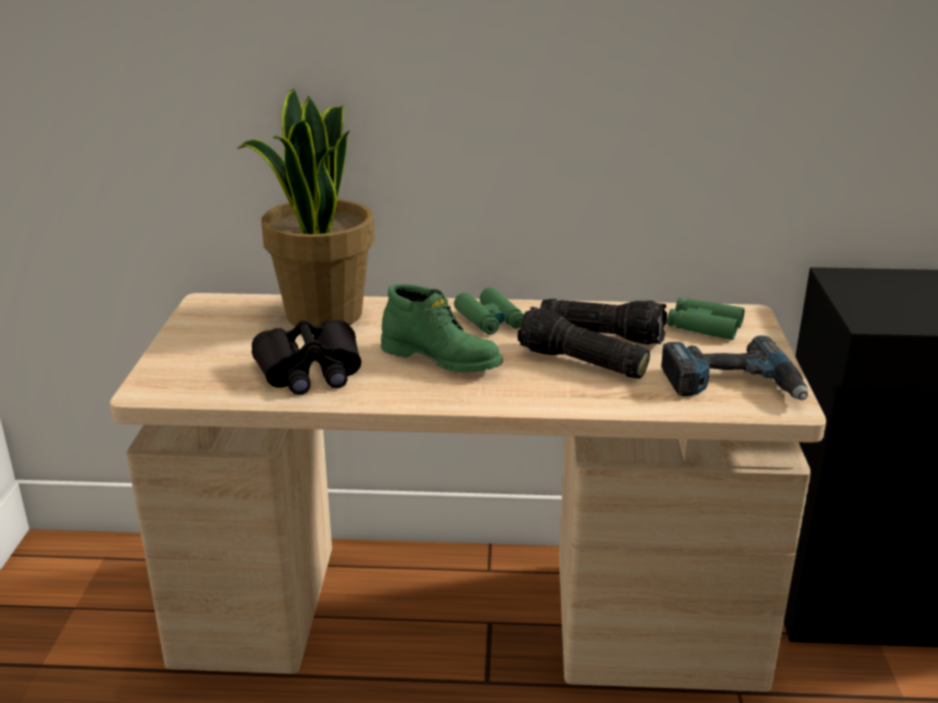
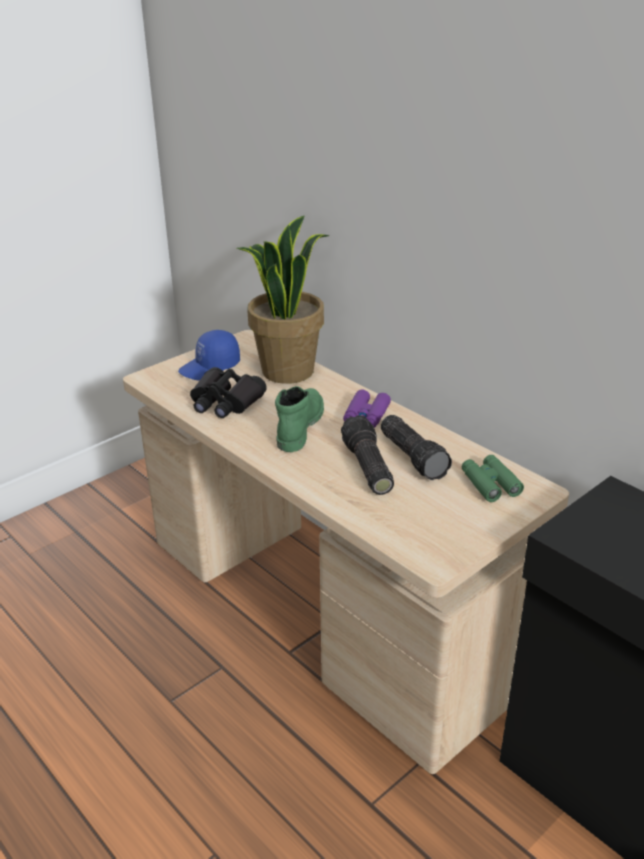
camera: 45 degrees right, 5 degrees up
(218, 346) = (210, 367): none -> blue cap
(442, 359) = (298, 426): green boot -> green boot turned 150 degrees counterclockwise
(490, 320) = (366, 415): green binoculars -> purple binoculars
(732, 384) = (429, 529): power drill -> none

